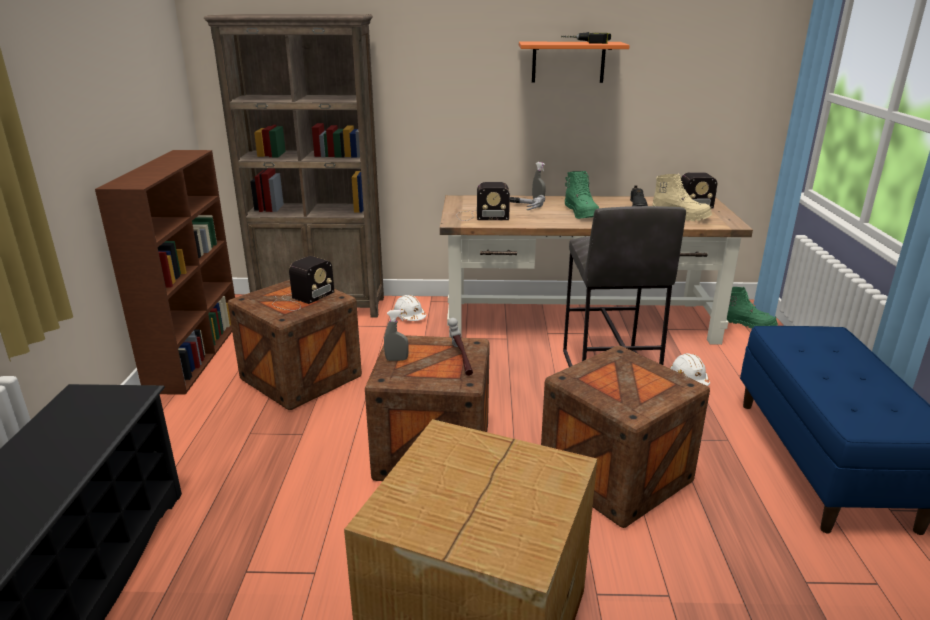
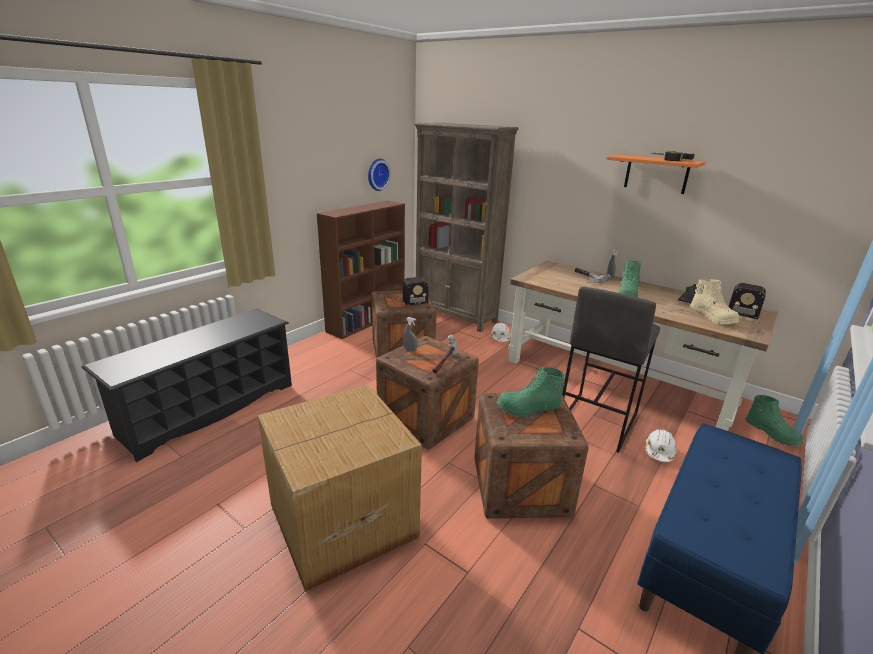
camera: 35 degrees right, 0 degrees up
(152, 108) = (377, 174): none -> wall clock
(480, 216) = (548, 278): radio -> none
(615, 374) = (528, 409): none -> green boot

